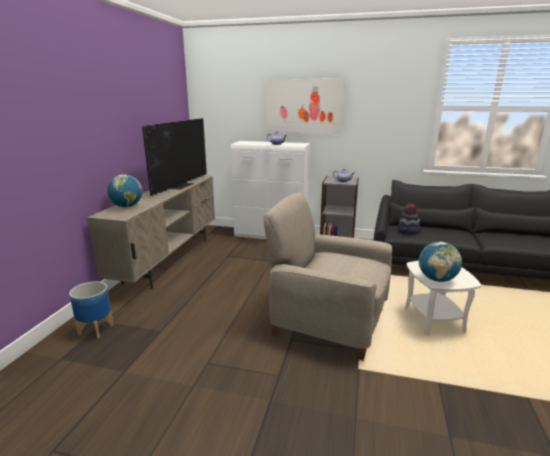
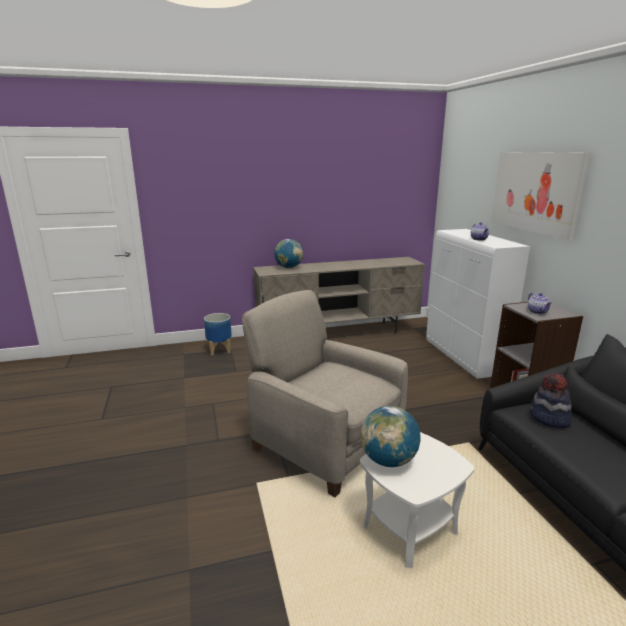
camera: 60 degrees right, 0 degrees up
(181, 185) = (370, 264): television -> none
(328, 320) = (325, 443): beige armchair -> beige armchair turned 45 degrees counterclockwise

